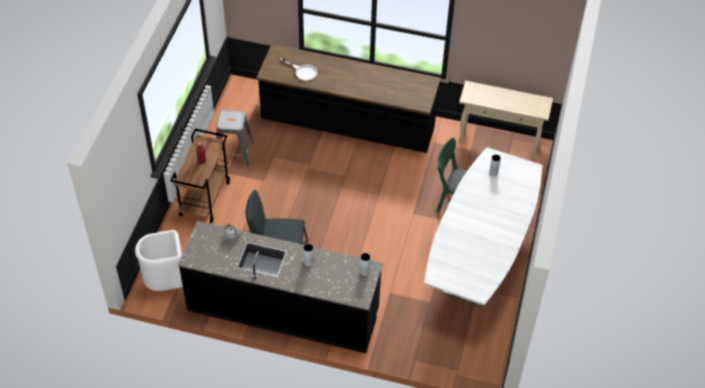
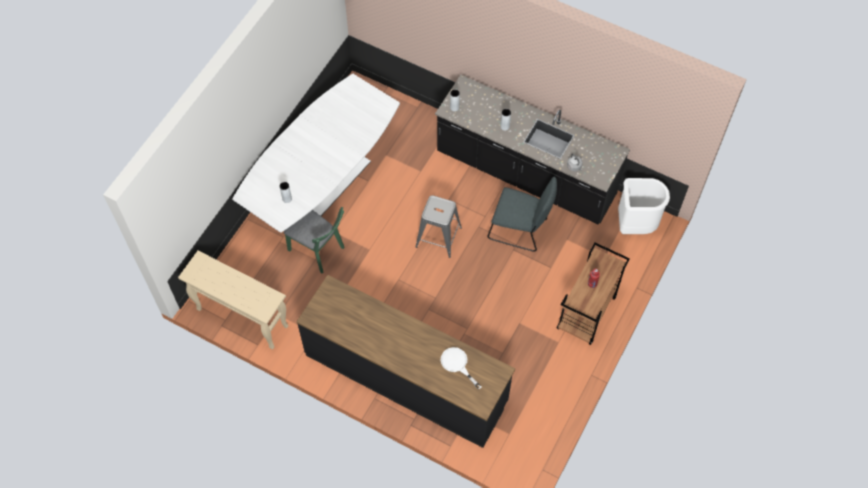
camera: 165 degrees left, 10 degrees up
(234, 152) = (545, 367): grey stool -> grey stool (438, 237)

